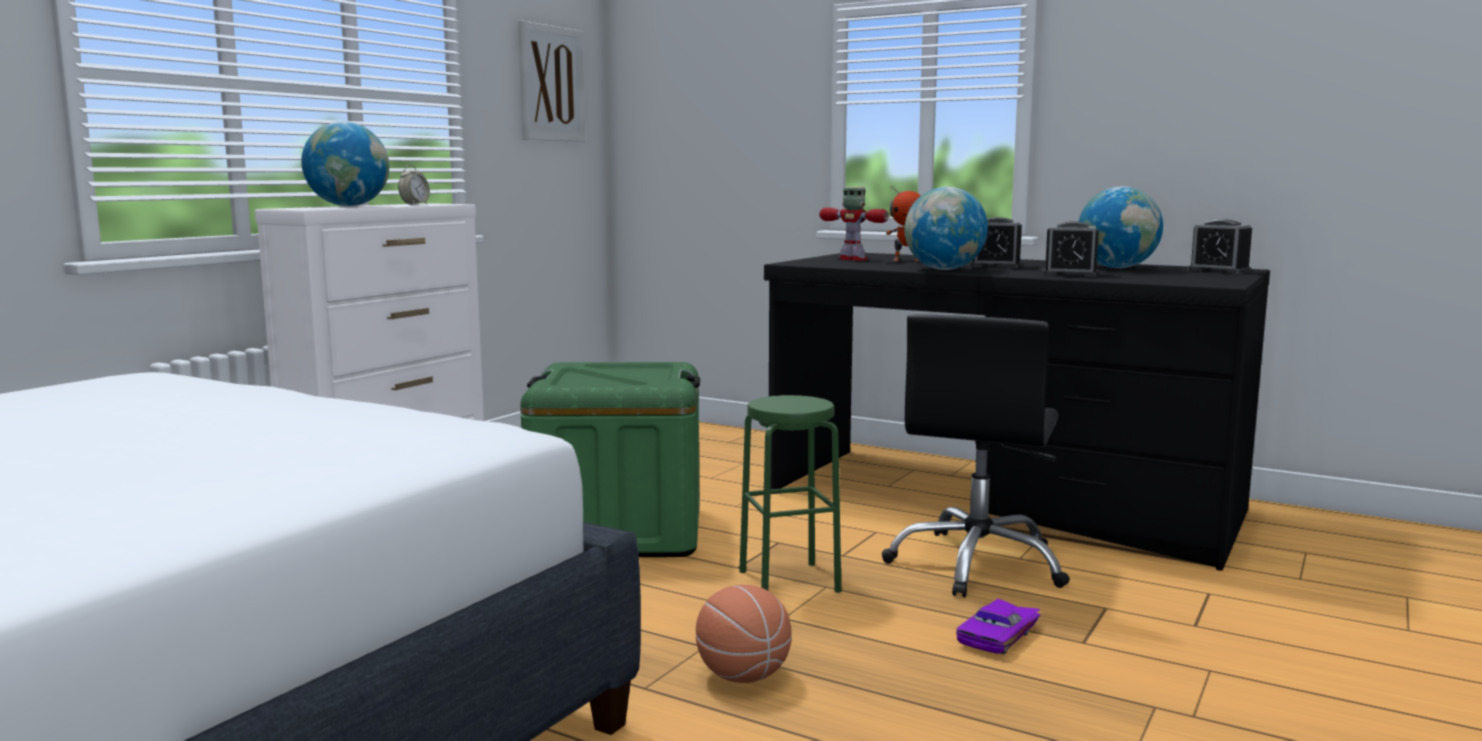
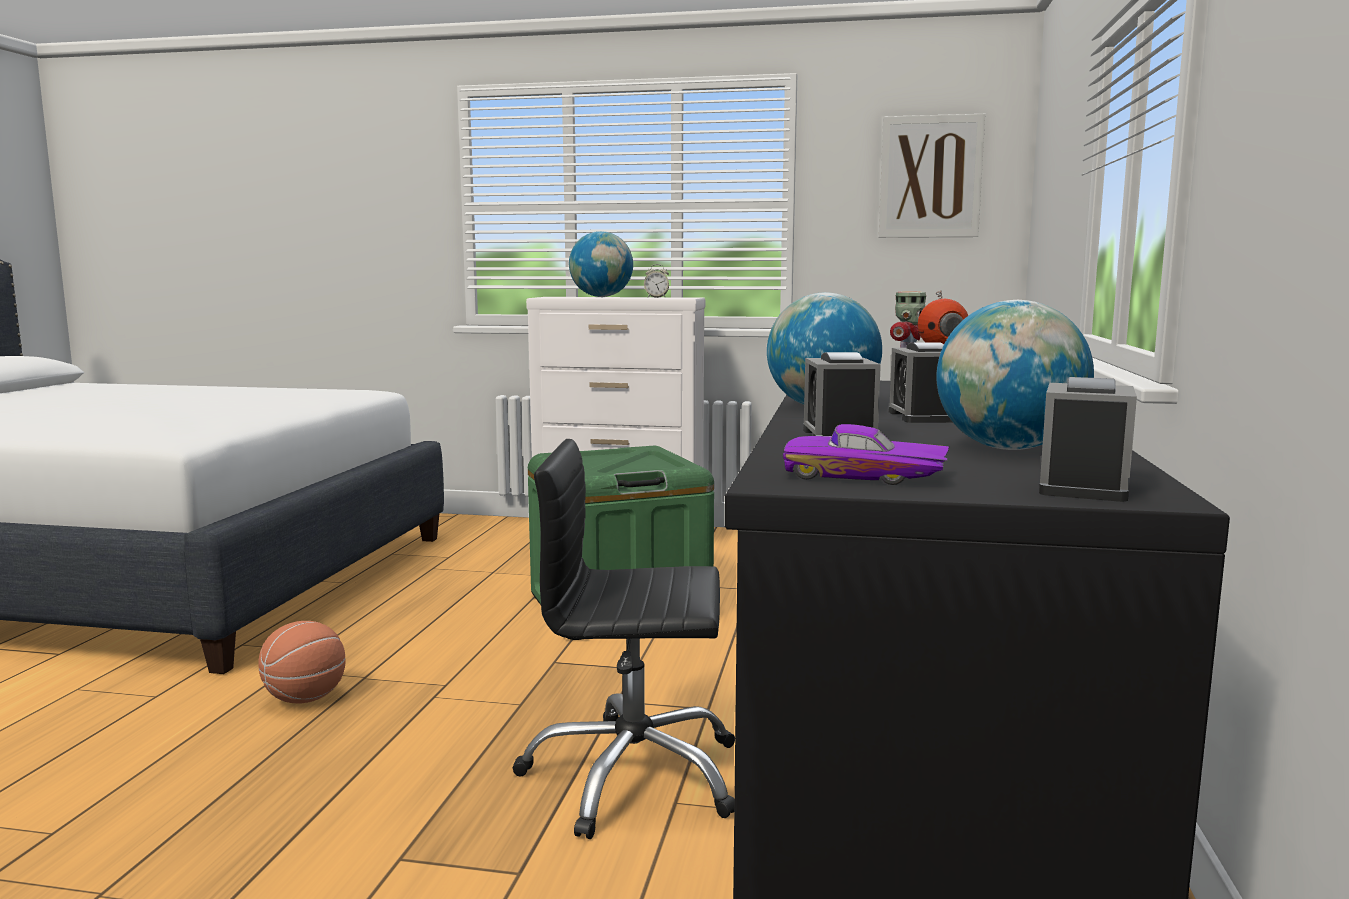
camera: 70 degrees right, 0 degrees up
(789, 581) = (527, 687): green stool -> none
(1001, 637) = (407, 805): purple toy car -> purple toy car (864, 477)

